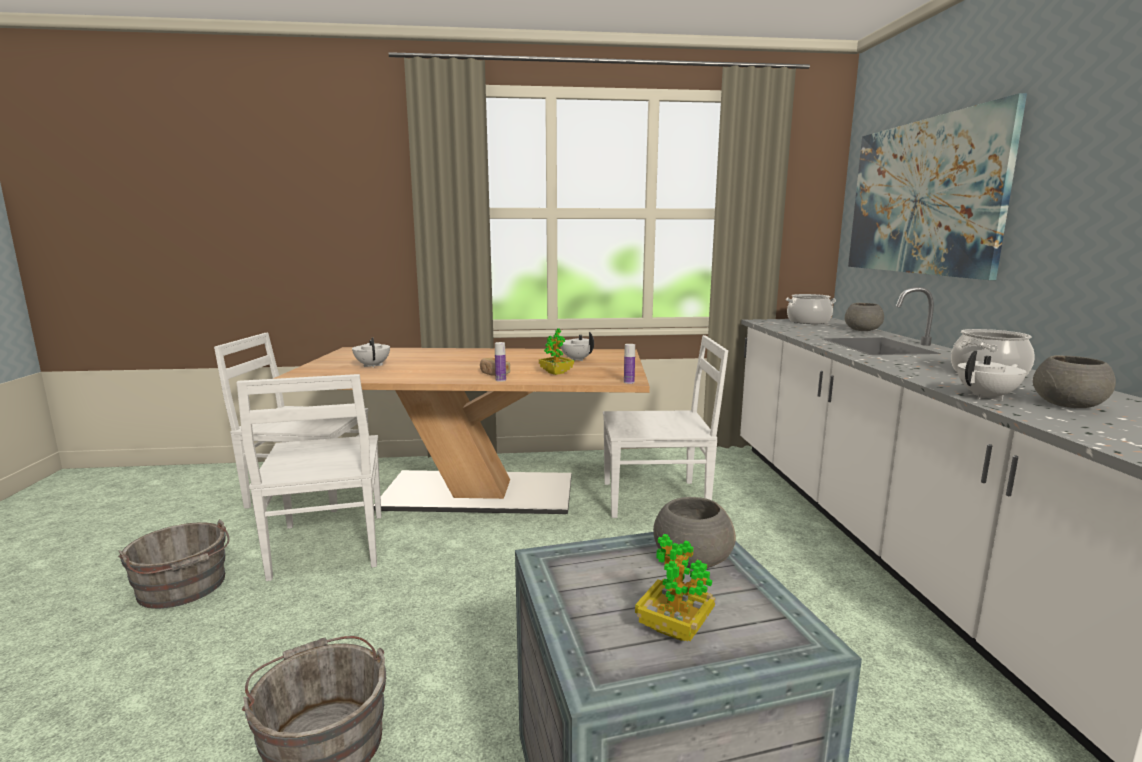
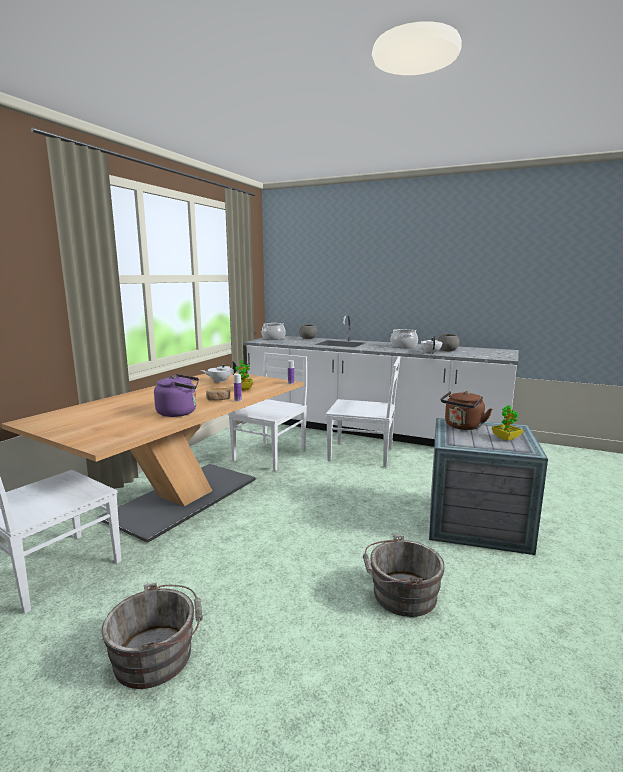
camera: 60 degrees left, 0 degrees up
(328, 547) = (181, 571): white chair -> white chair (362, 455)
(373, 365) = (118, 421): white teapot -> none
(420, 374) = (179, 412): none -> purple kettle
(690, 560) = (462, 427): grey bowl -> brown kettle
(922, 197) = (326, 272): picture -> none

